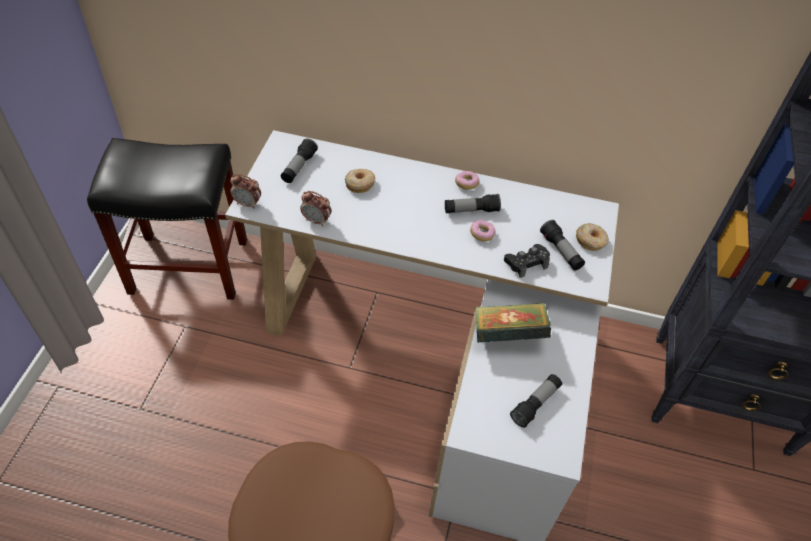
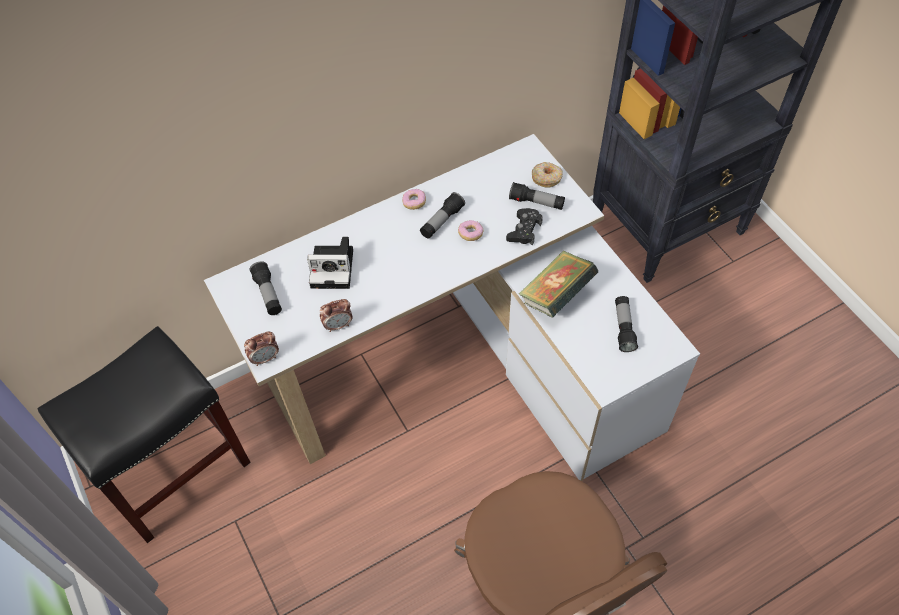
camera: 40 degrees left, 5 degrees up
(360, 184) = (334, 268): donut -> camera

